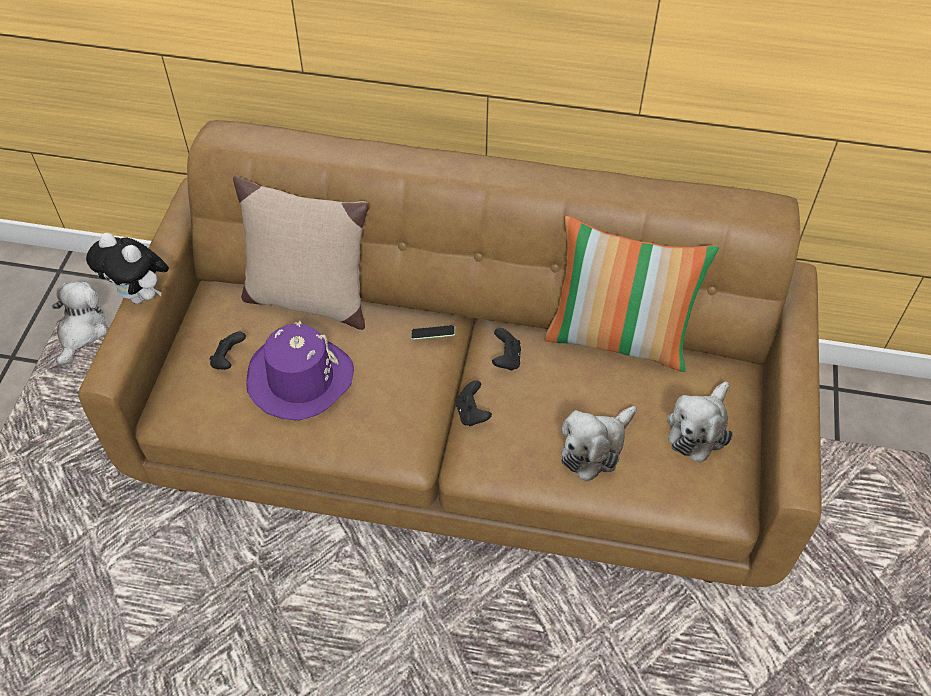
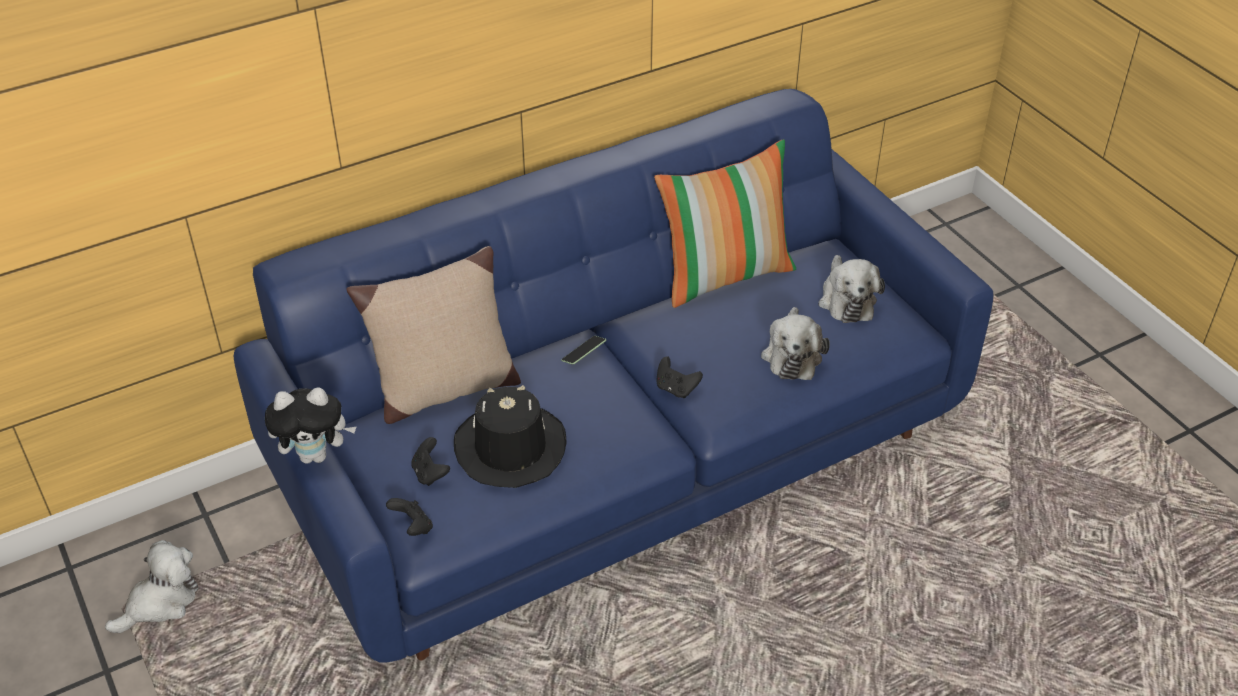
camera: 40 degrees left, 10 degrees down
(81, 332) = (161, 603): plush toy -> plush toy turned 75 degrees clockwise
(299, 378) = (510, 448): purple hat -> black hat
(465, 429) = (619, 452): brown sofa -> blue sofa
(506, 359) = (660, 336): black game controller -> black game controller (413, 527)

